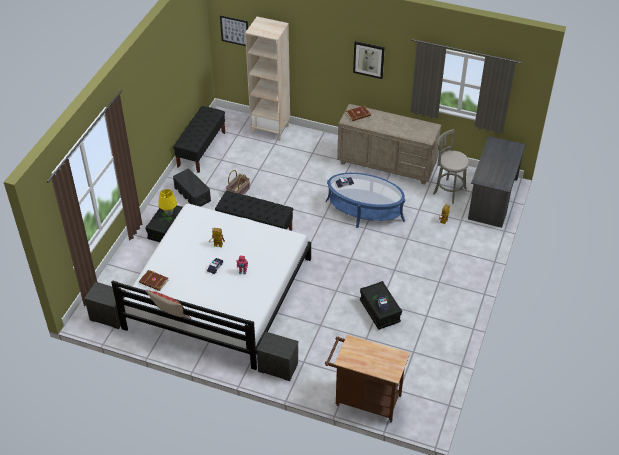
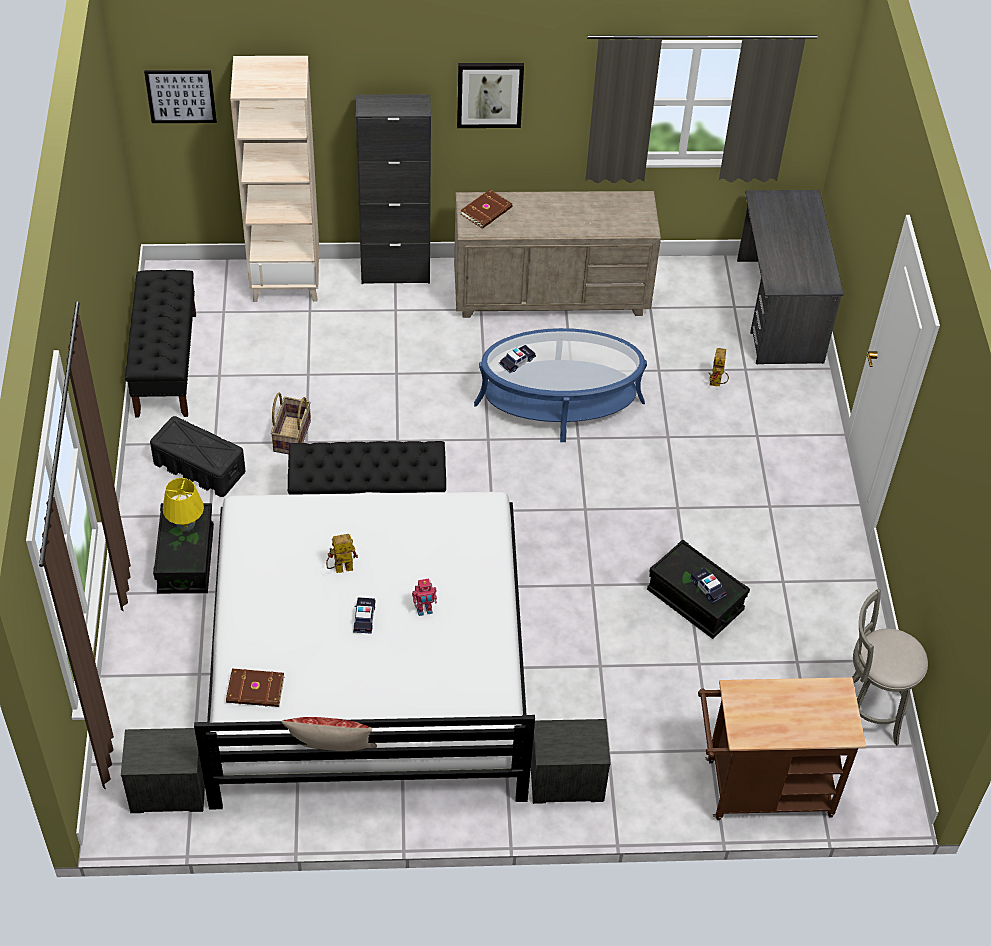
camera: 25 degrees left, 5 degrees up
(321, 137) = (395, 273): none -> black cabinet
(448, 190) = (691, 316): grey stool -> grey stool (868, 711)

